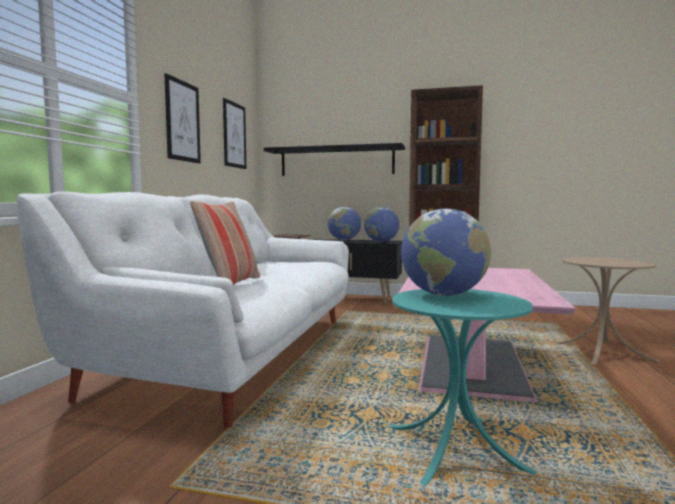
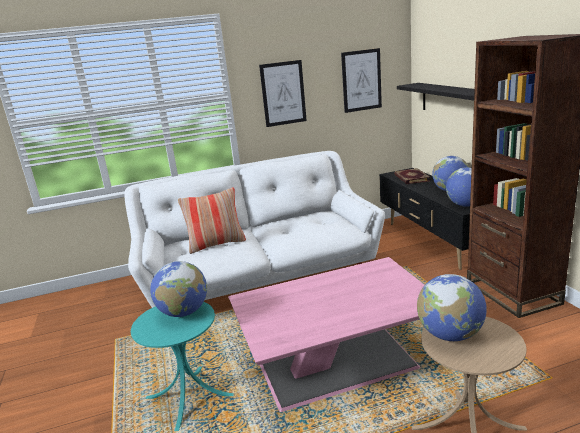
camera: 60 degrees right, 15 degrees up
(595, 262) = (450, 335): none -> globe

